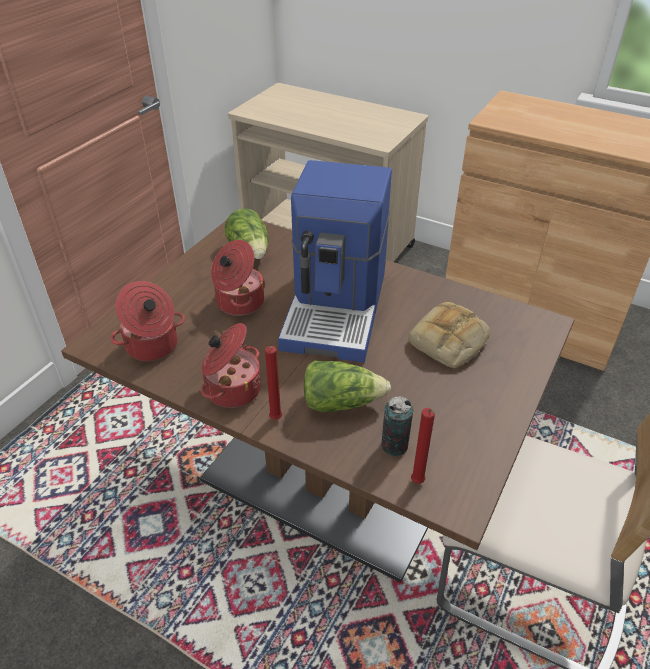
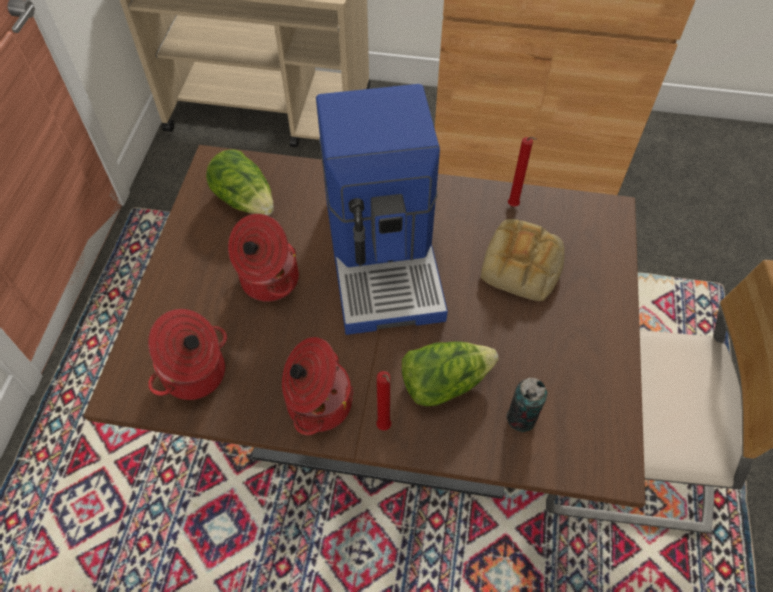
camera: 20 degrees left, 15 degrees up
(418, 483) = (562, 456): red candle -> red candle (514, 206)

